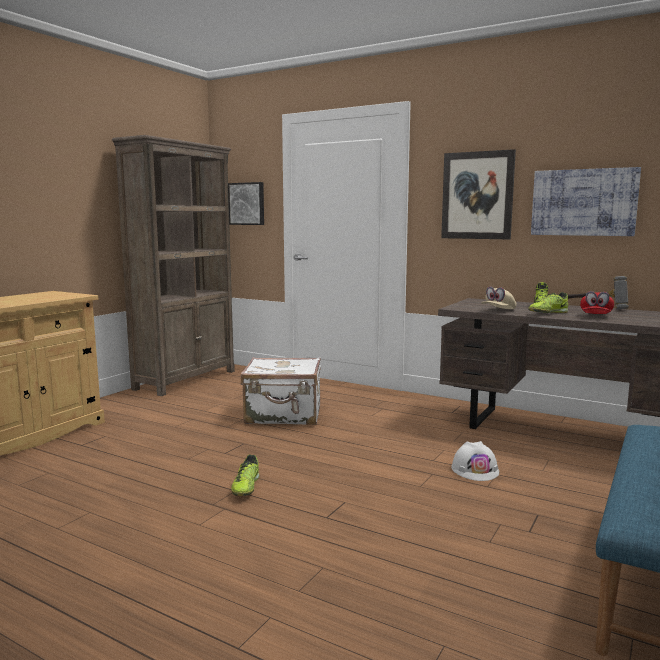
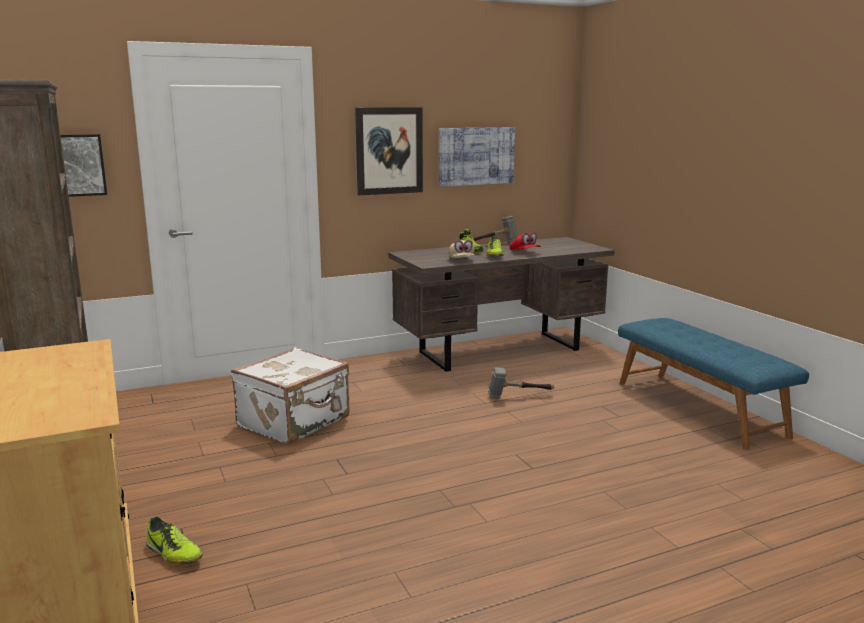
camera: 55 degrees left, 5 degrees up
(246, 487) = (439, 483): shoe -> shoe (173, 554)
(475, 470) = (519, 397): white hard hat -> hammer

